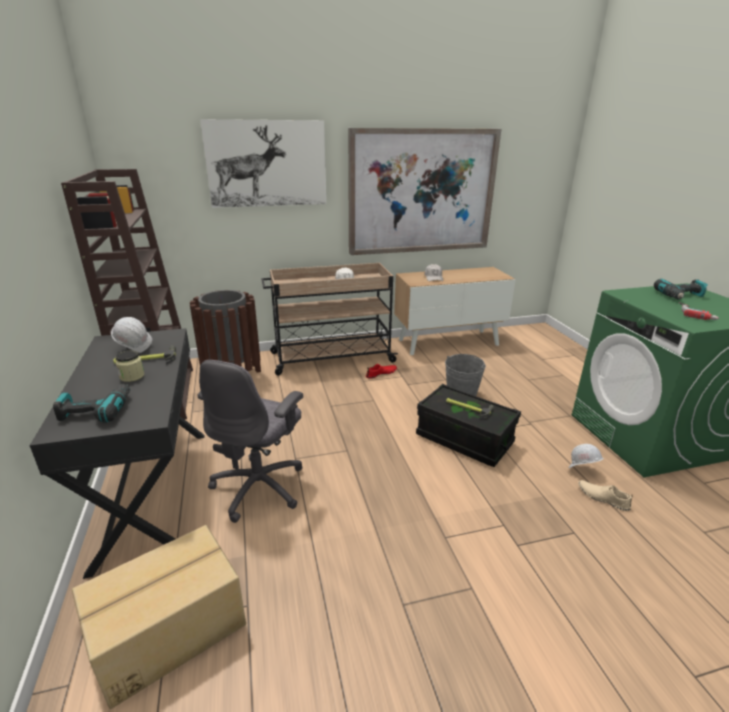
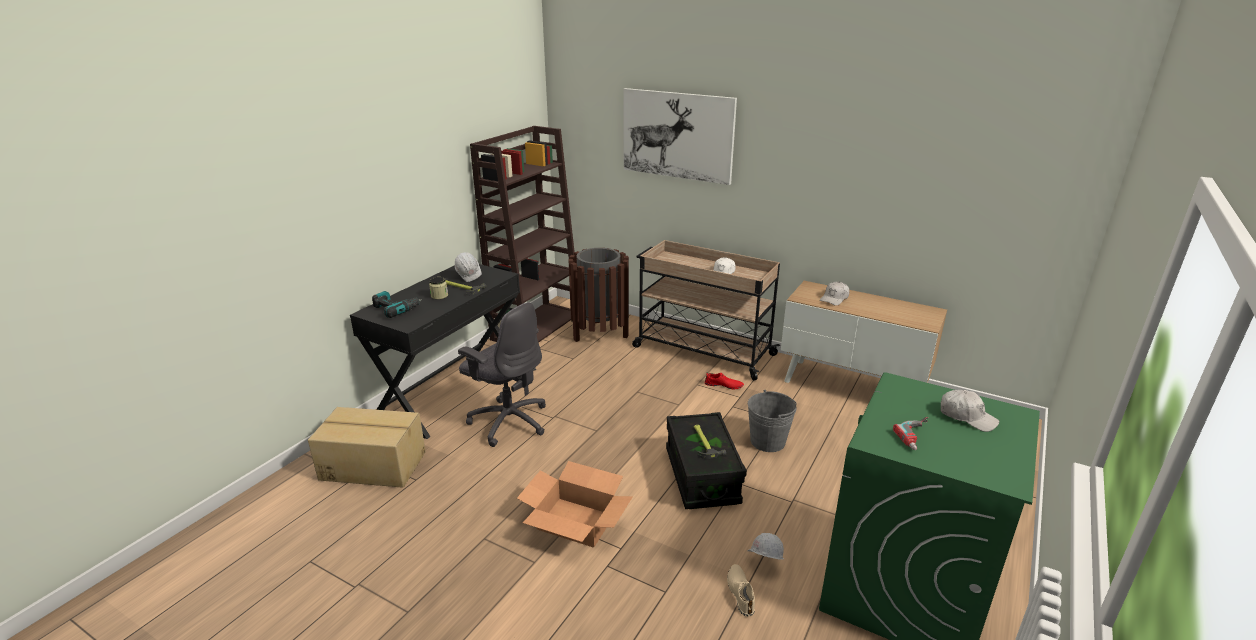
camera: 45 degrees right, 0 degrees up
(260, 487) = (508, 421): grey office chair -> grey office chair turned 120 degrees counterclockwise
(421, 192) = (847, 191): picture -> none
(446, 530) = (576, 522): none -> cardboard box
(681, 296) = (967, 417): power drill -> white cap

